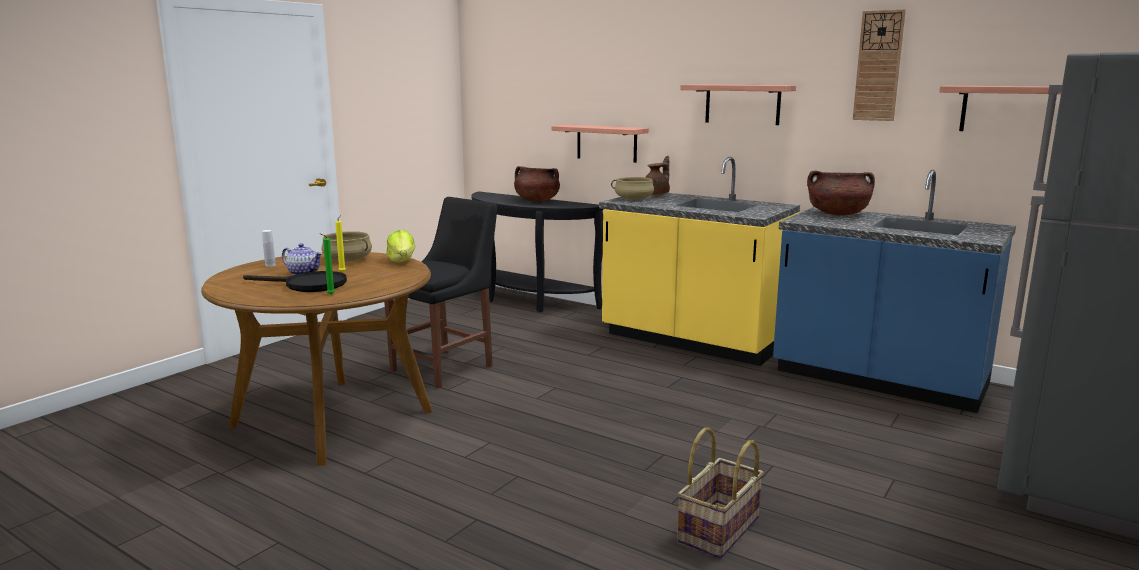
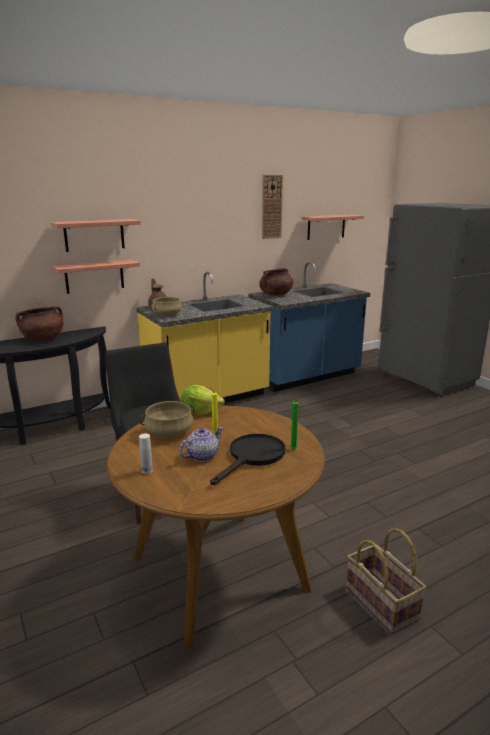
camera: 65 degrees left, 5 degrees up
(720, 530) = (445, 458): basket -> basket (382, 603)
(742, 104) = (199, 235): shelf -> shelf (94, 235)

